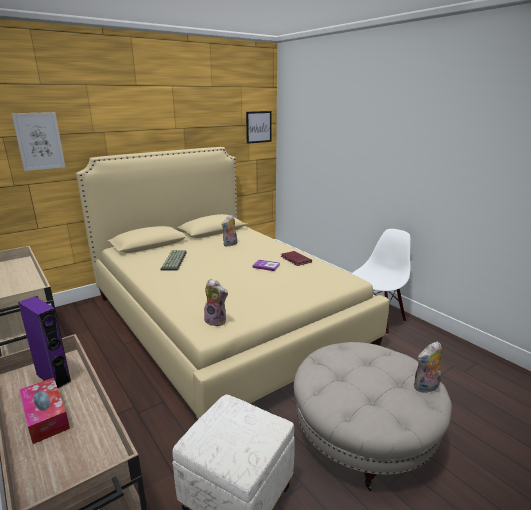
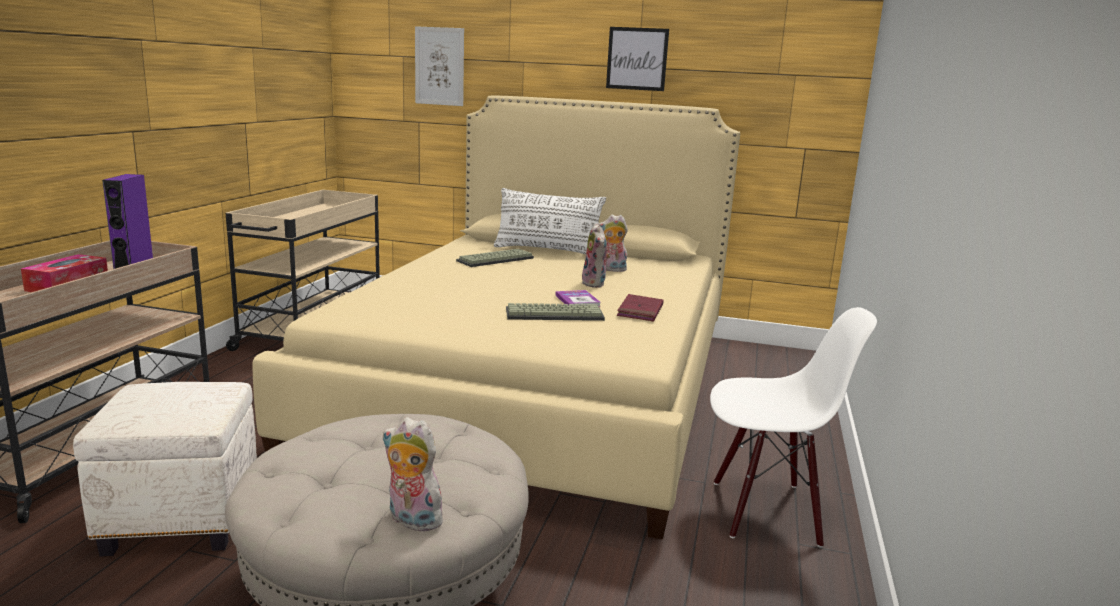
camera: 50 degrees right, 5 degrees down
(177, 245) = (547, 250): none -> white pillow
(217, 321) = (360, 312): plush toy -> plush toy (595, 284)
(258, 127) = (819, 81): picture -> picture (637, 59)
(279, 276) = (555, 314): none -> keyboard

